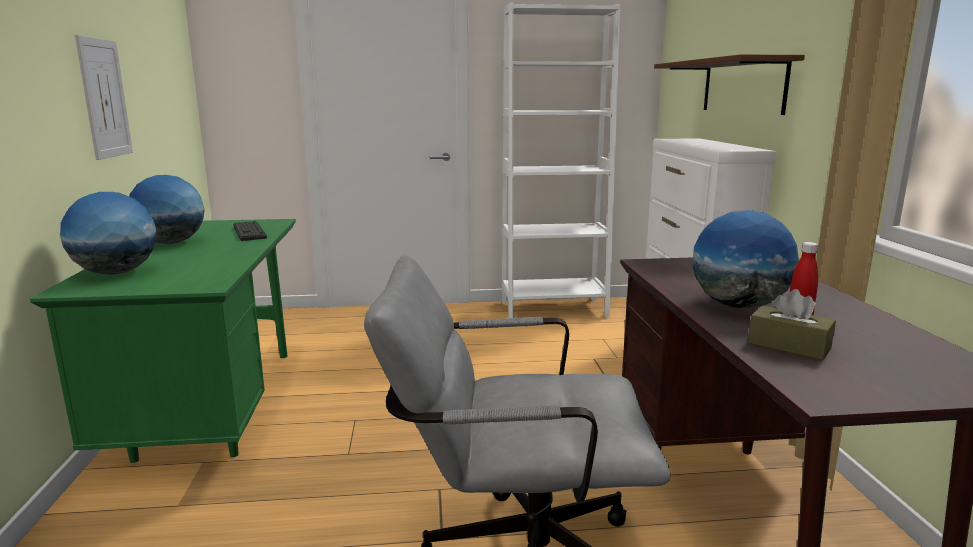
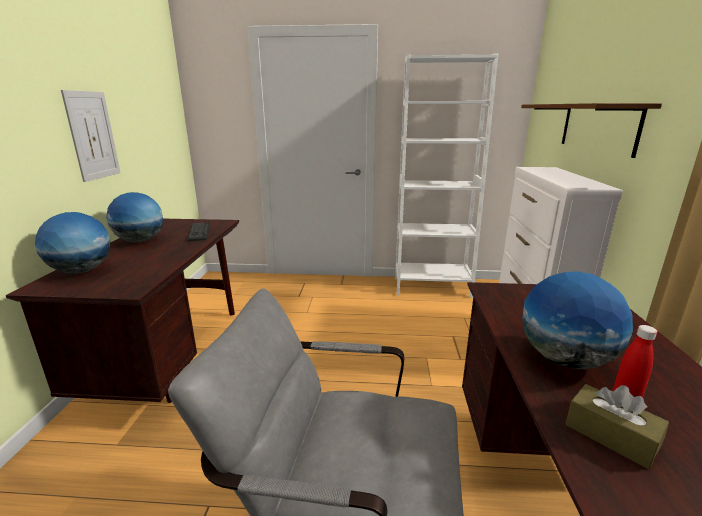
camera: 10 degrees right, 5 degrees up
(214, 409) = (172, 356): green desk -> brown desk

